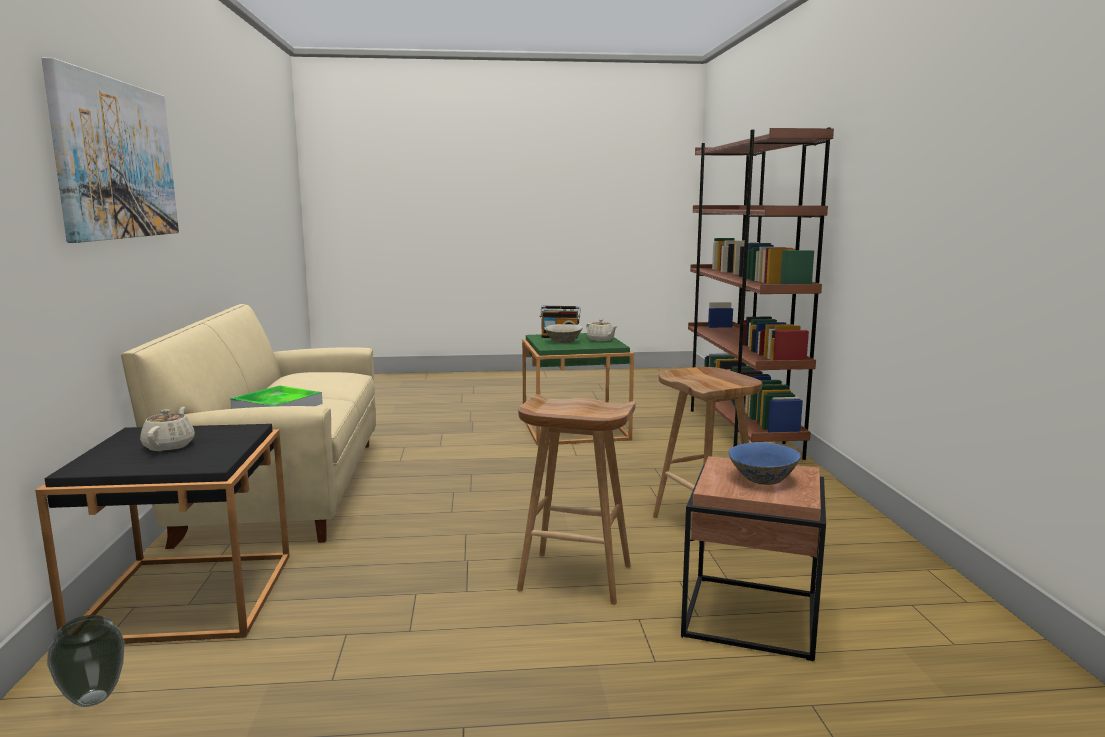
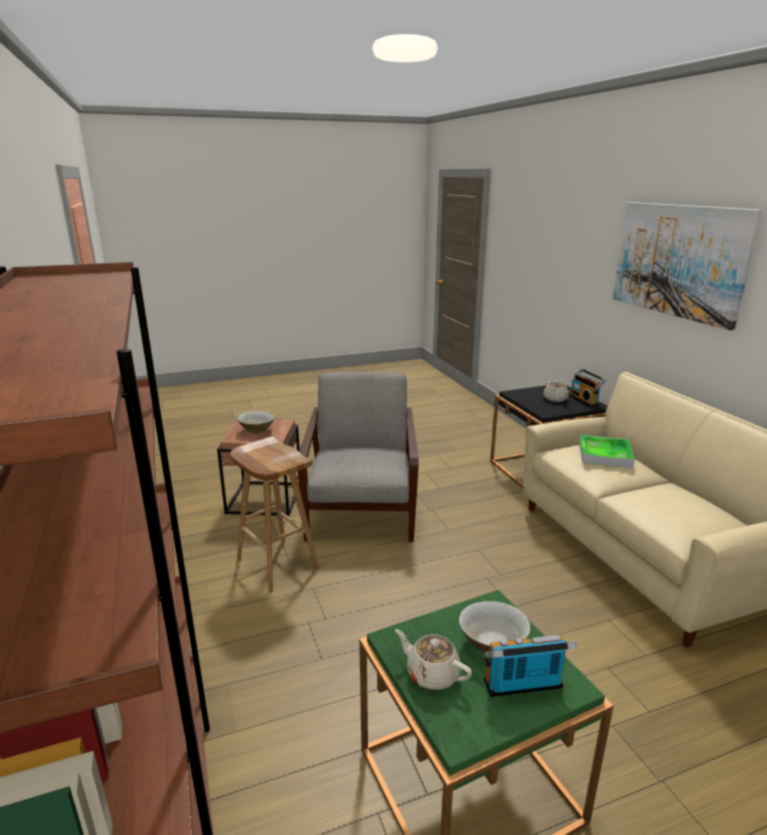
camera: 165 degrees right, 10 degrees up
(94, 699) = (508, 440): vase -> none
(128, 439) = (585, 400): none -> radio
(573, 578) = (362, 507): brown stool -> grey armchair
(762, 479) = (257, 430): blue bowl -> beige bowl

